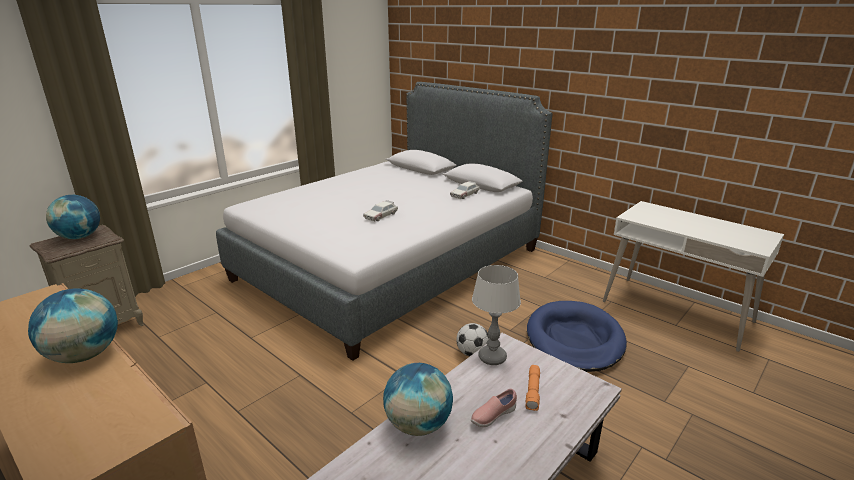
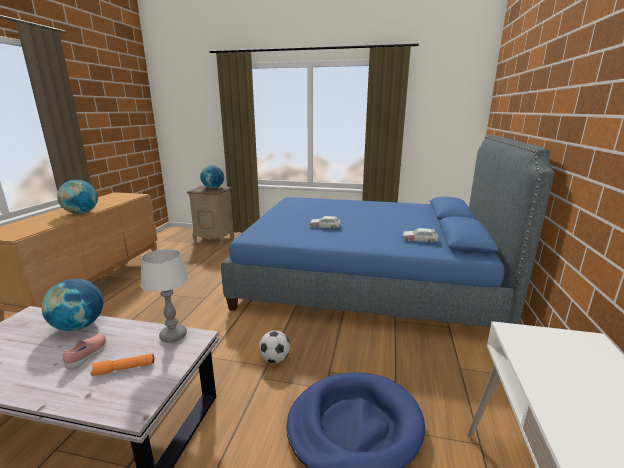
camera: 60 degrees right, 5 degrees down
(391, 263) = (366, 281): grey bed -> blue bed
(493, 416) = (88, 355): pink shoe -> pink shoe turned 75 degrees clockwise

